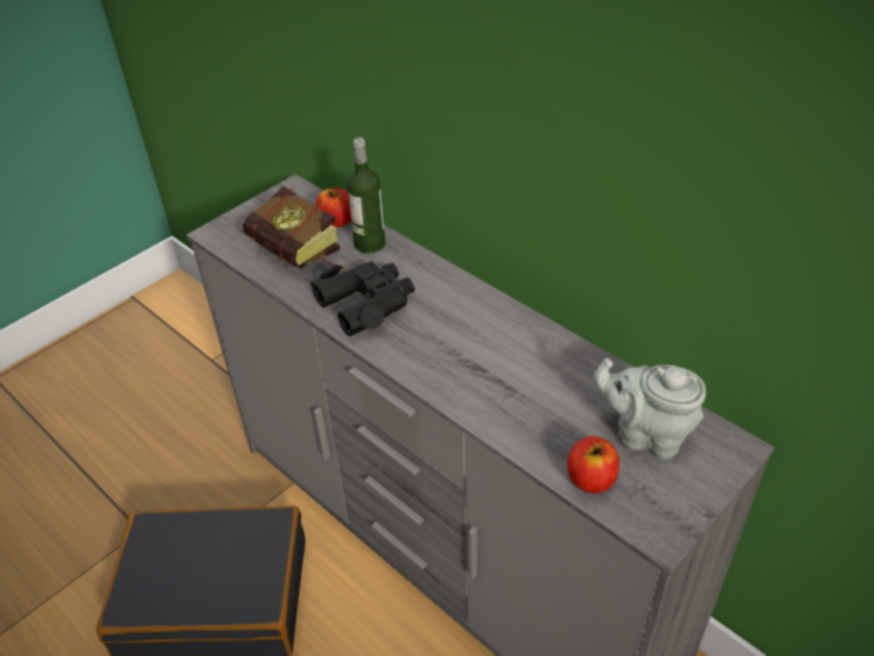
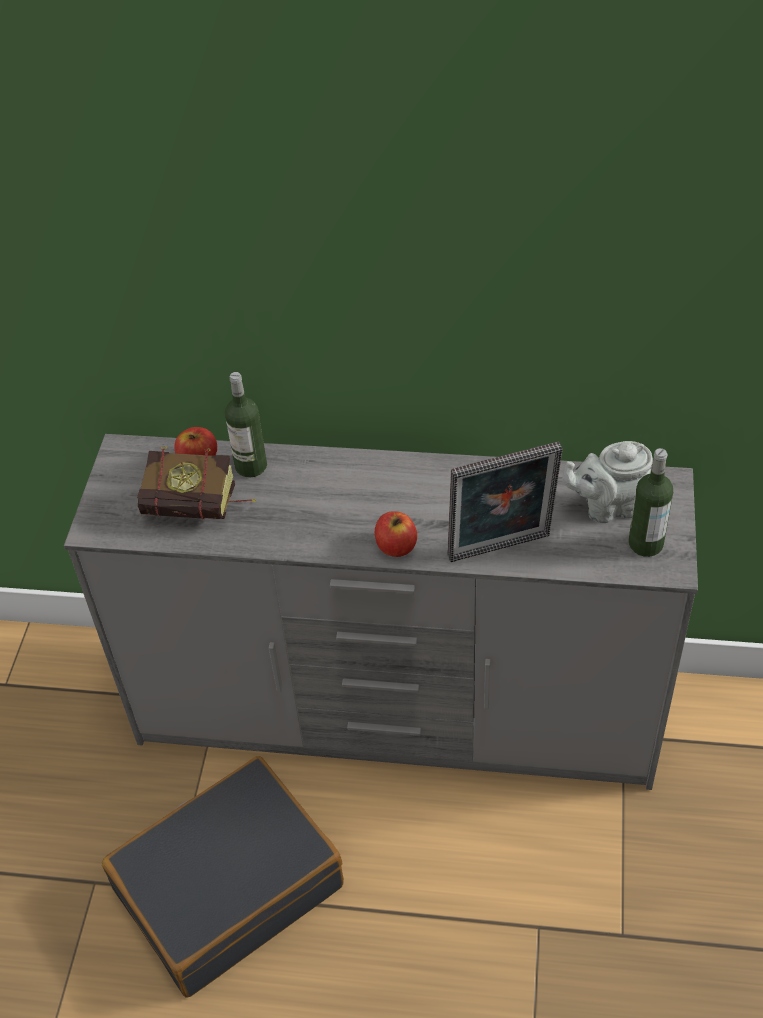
camera: 35 degrees left, 5 degrees up
(367, 303) = (304, 519): black binoculars -> none
(503, 418) = (501, 551): none -> picture frame
(591, 479) = (598, 559): apple -> apple (396, 546)
(654, 492) = (645, 544): none -> bottle

